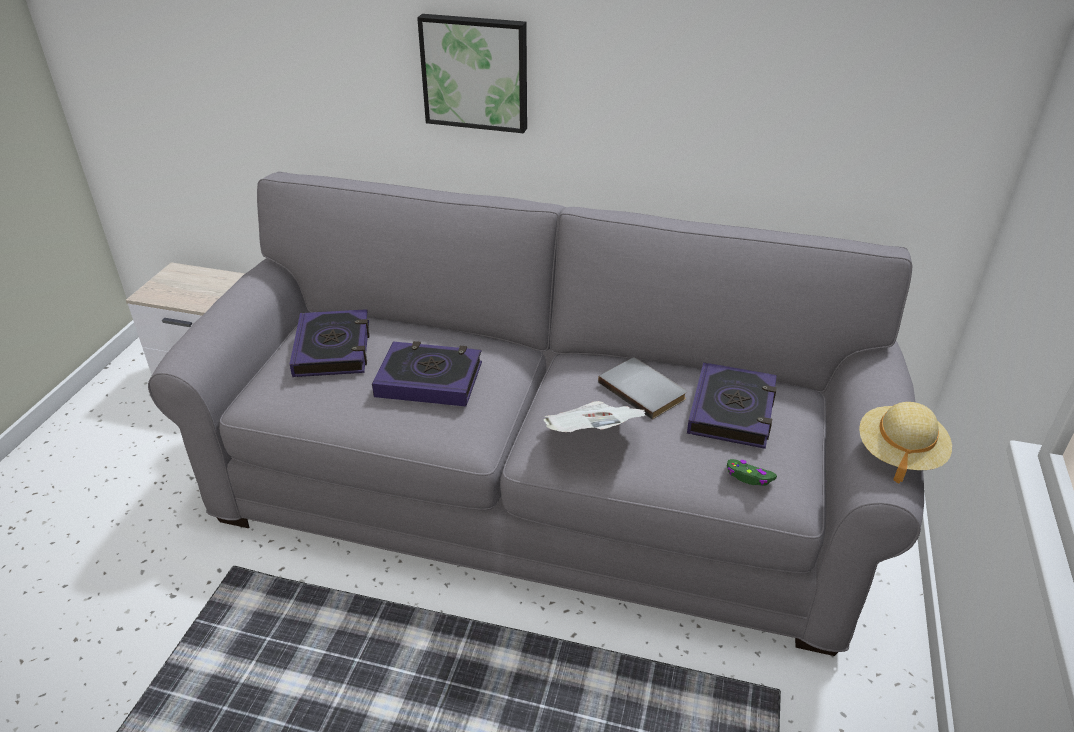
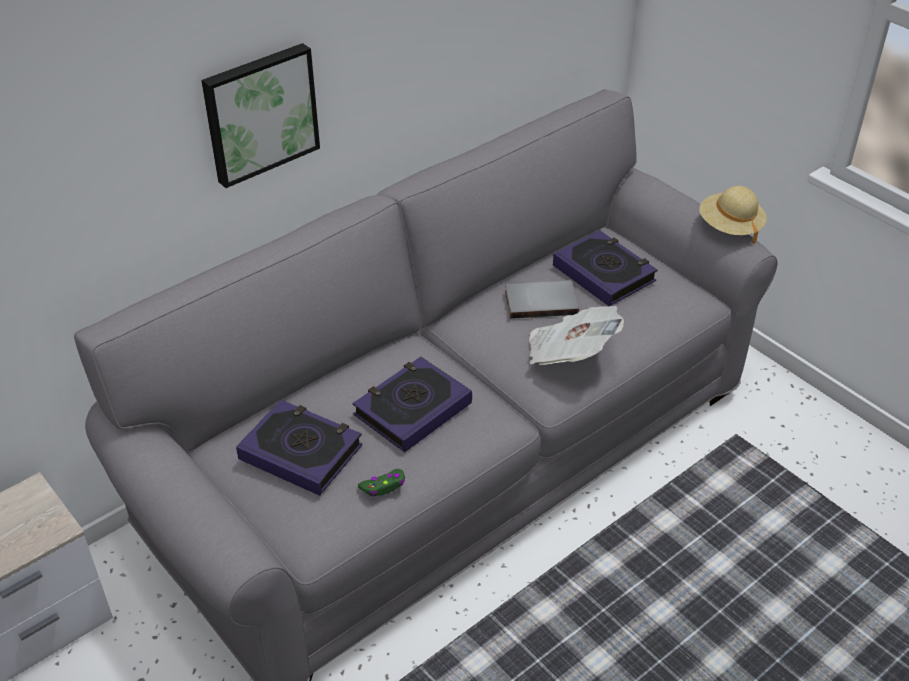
camera: 55 degrees left, 5 degrees up
(749, 477) = (673, 304): green game controller -> green game controller (383, 486)

